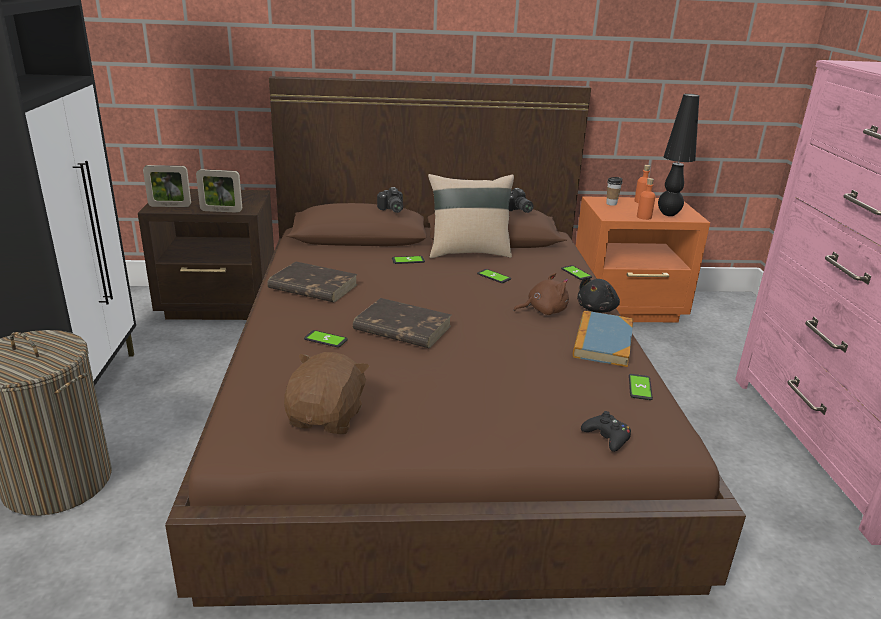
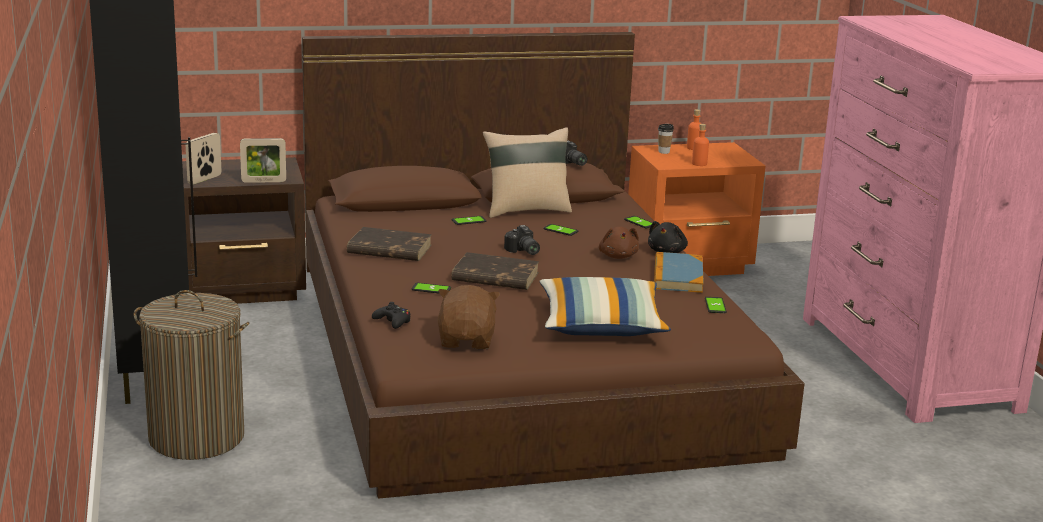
camera: 10 degrees left, 5 degrees down
(170, 206) = (204, 179): picture frame -> picture frame turned 135 degrees clockwise
(391, 209) = (440, 170): camera -> camera (522, 251)
(497, 406) = (601, 325): none -> pillow
(543, 311) = (618, 256): brown plush toy -> brown plush toy turned 105 degrees clockwise
(607, 437) = (694, 337): black game controller -> black game controller (392, 321)
(668, 214) = (723, 159): black table lamp -> none

